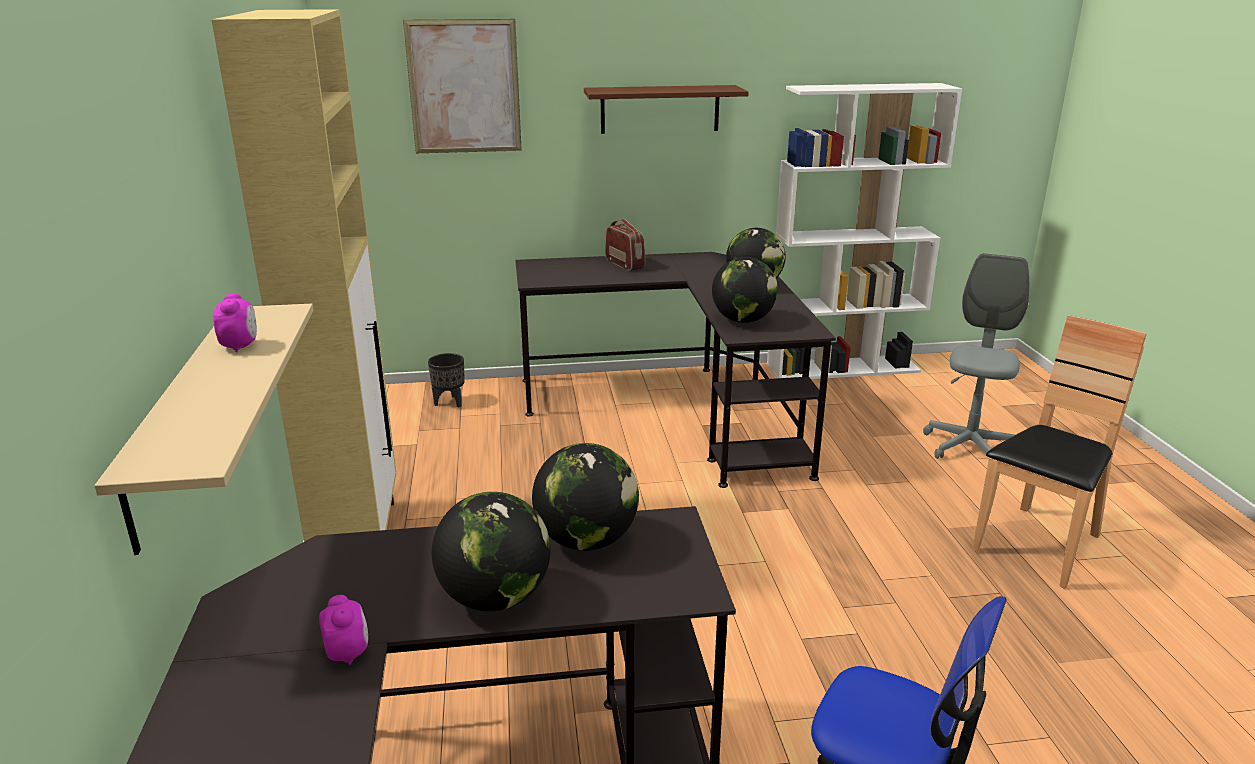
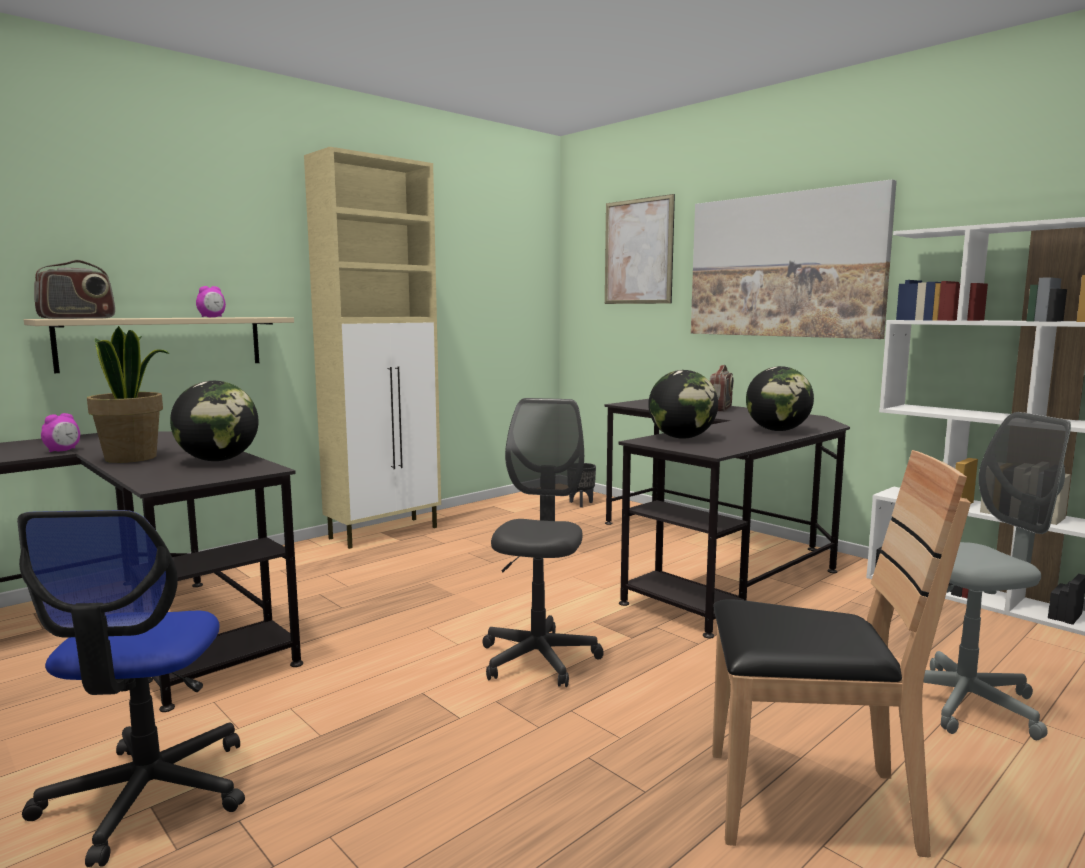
camera: 55 degrees right, 15 degrees down
(184, 440) = (77, 318): none -> radio
(495, 598) = (132, 458): globe -> potted plant
(660, 109) = (784, 265): brown shelf -> picture
(789, 562) = (538, 659): none -> grey office chair

